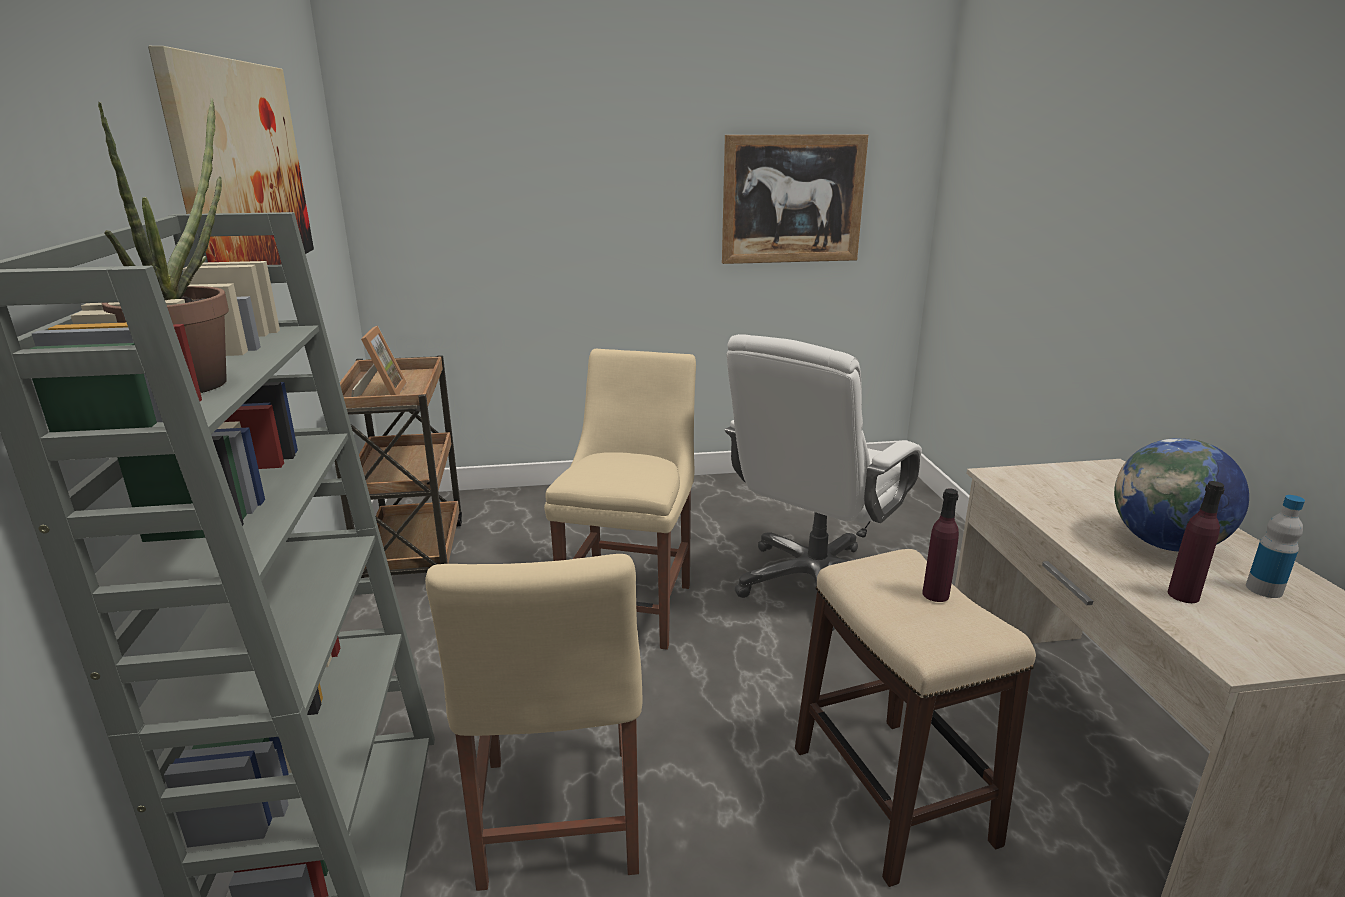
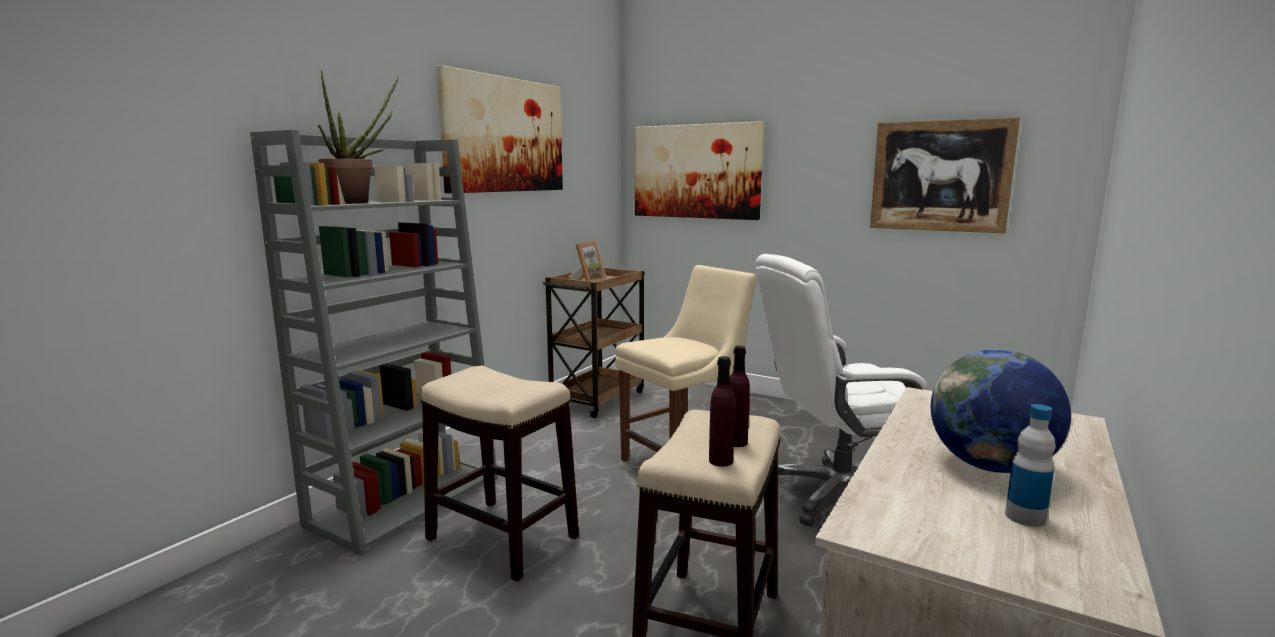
camera: 40 degrees right, 10 degrees down
(478, 198) = (696, 171): none -> picture
(558, 822) = (501, 537): beige chair -> stool
(1183, 595) = (916, 490): purple bottle -> purple bottle (720, 461)

